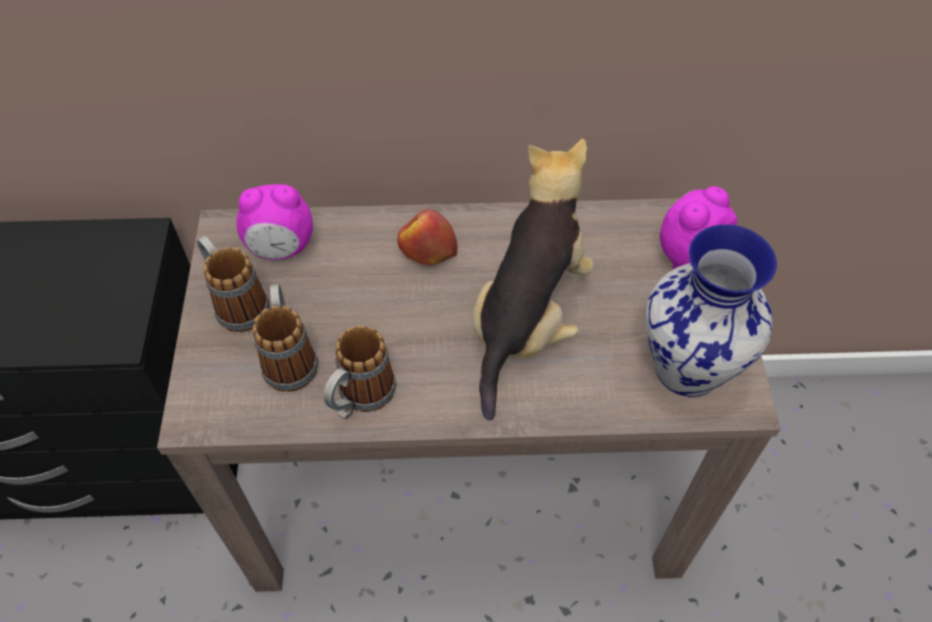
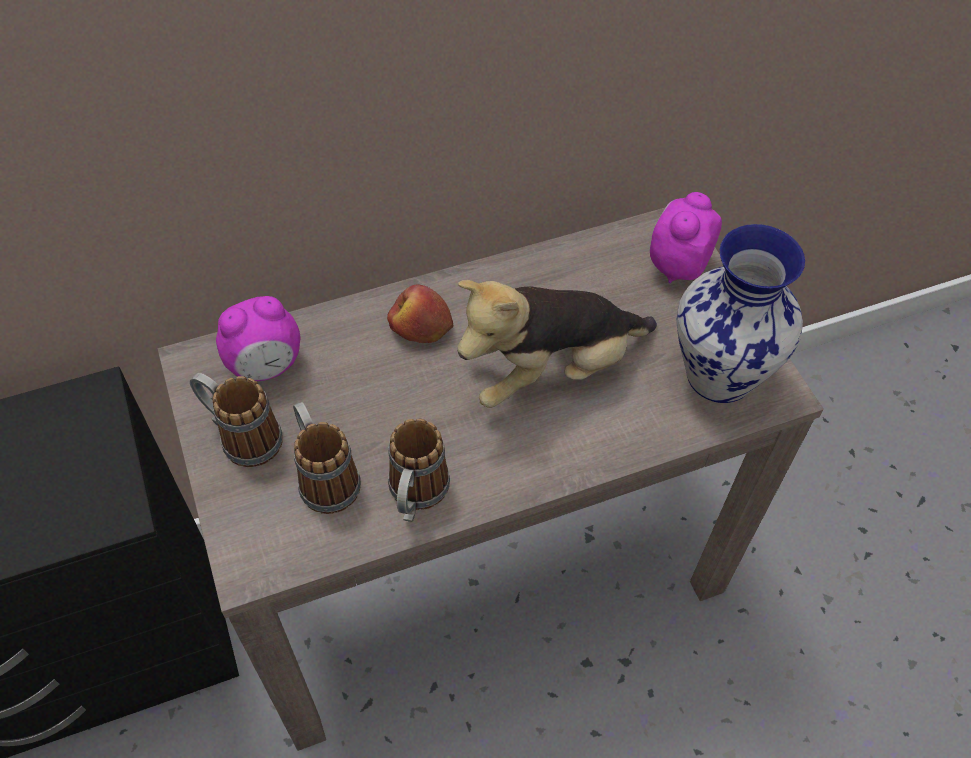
camera: 20 degrees left, 0 degrees up
(527, 319) = (550, 370): plush toy -> plush toy turned 120 degrees counterclockwise

